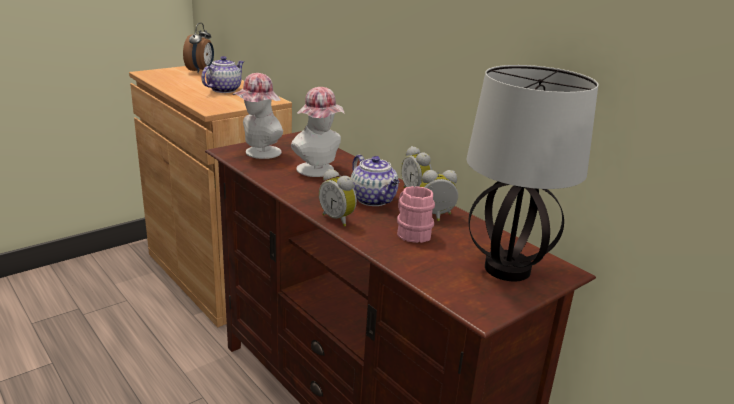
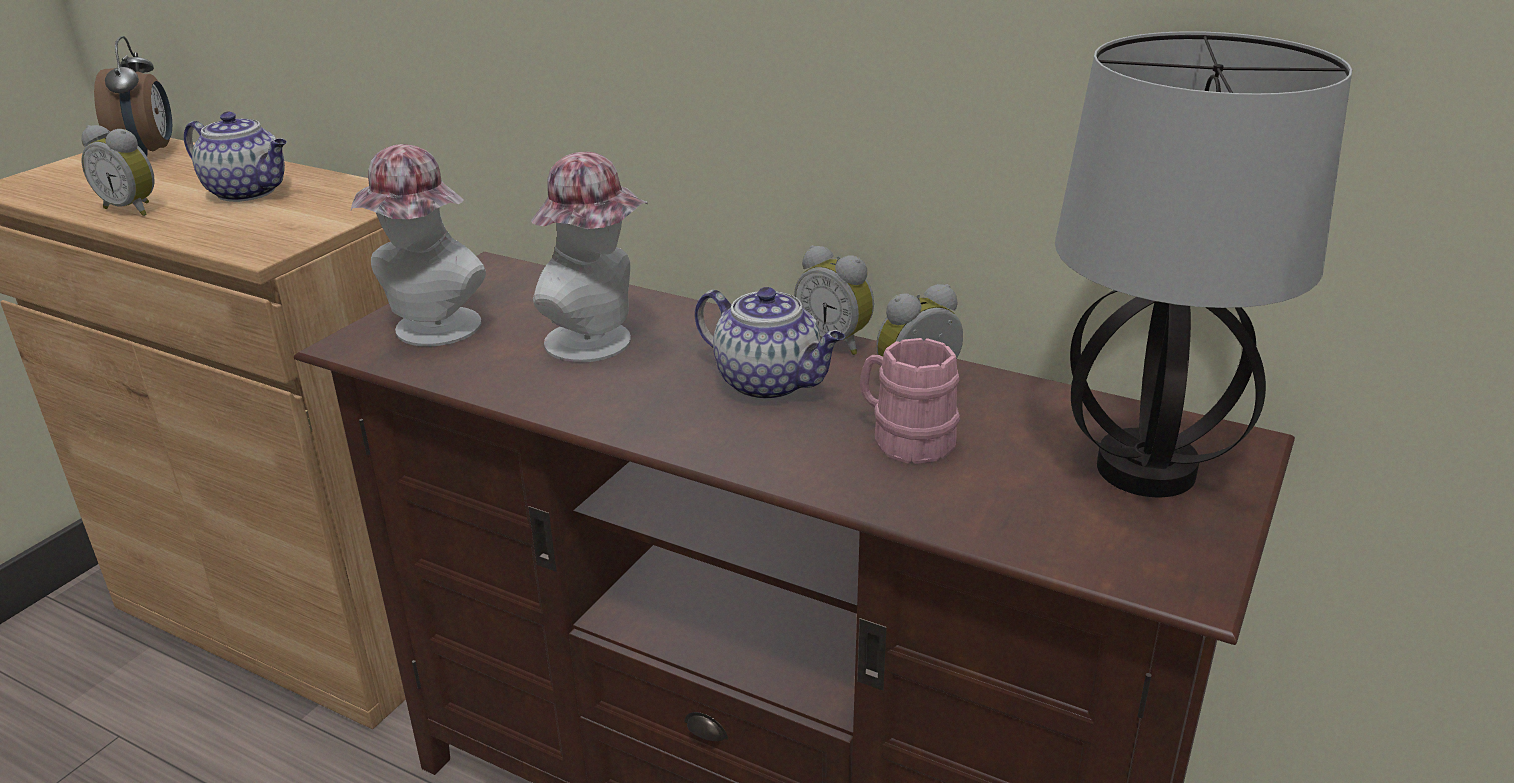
camera: 20 degrees left, 5 degrees up
(224, 90) = (249, 192): teapot -> teapot turned 105 degrees clockwise
(338, 219) = (736, 451): alarm clock -> alarm clock (133, 208)

